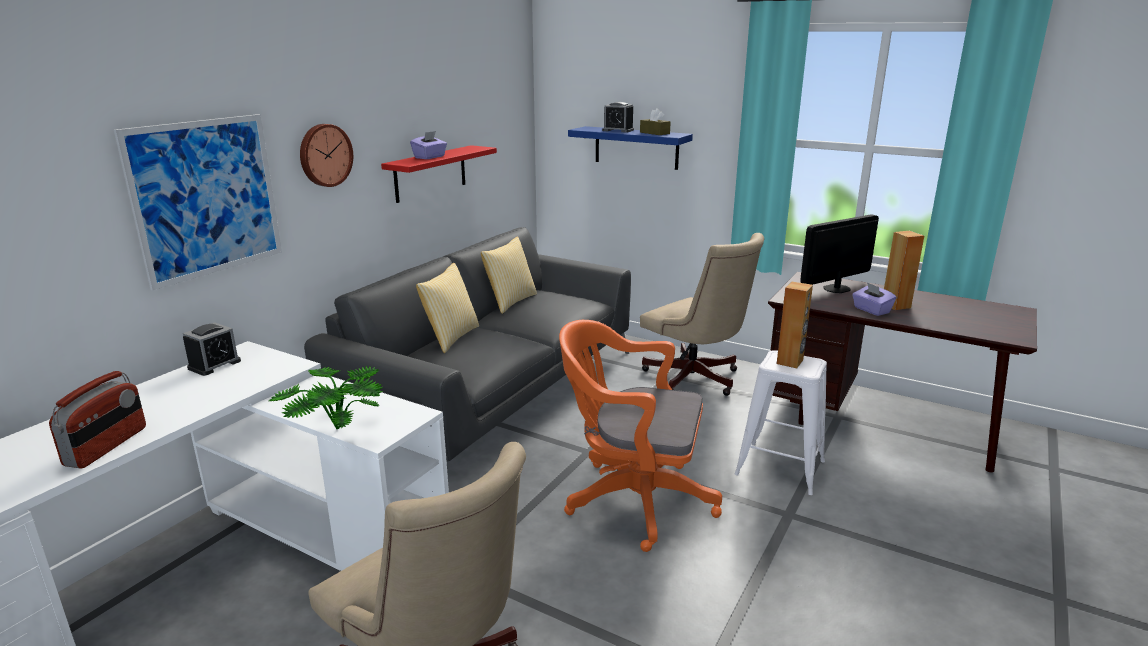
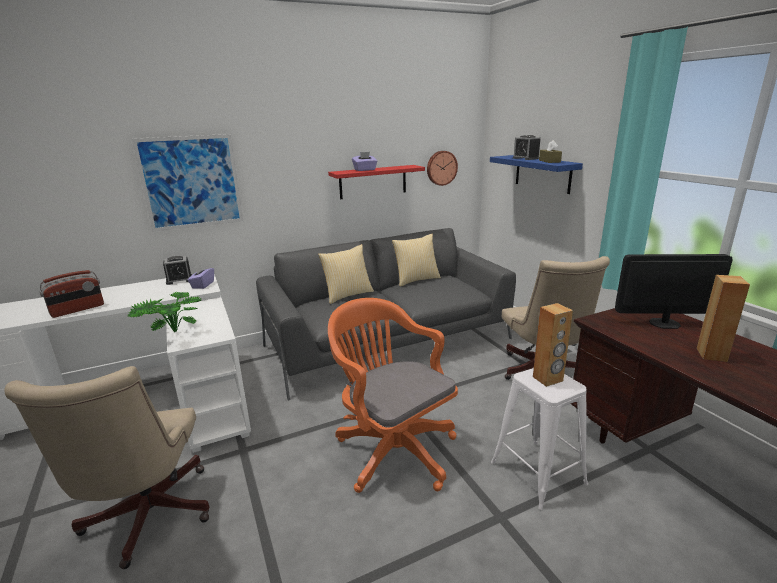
camera: 35 degrees right, 0 degrees up
(324, 155) = (280, 163): wall clock -> wall clock (441, 168)
(871, 310) = (672, 352): purple tissue box -> purple tissue box (202, 285)

